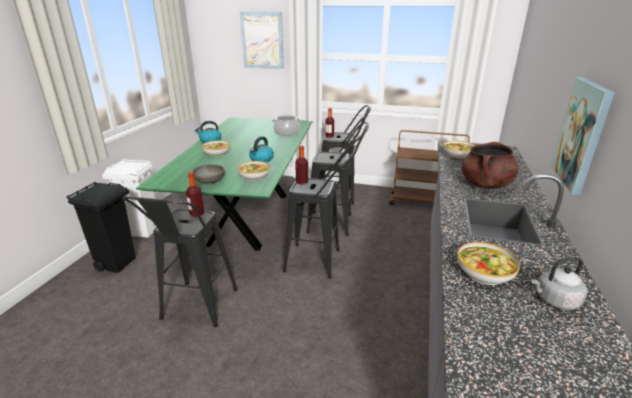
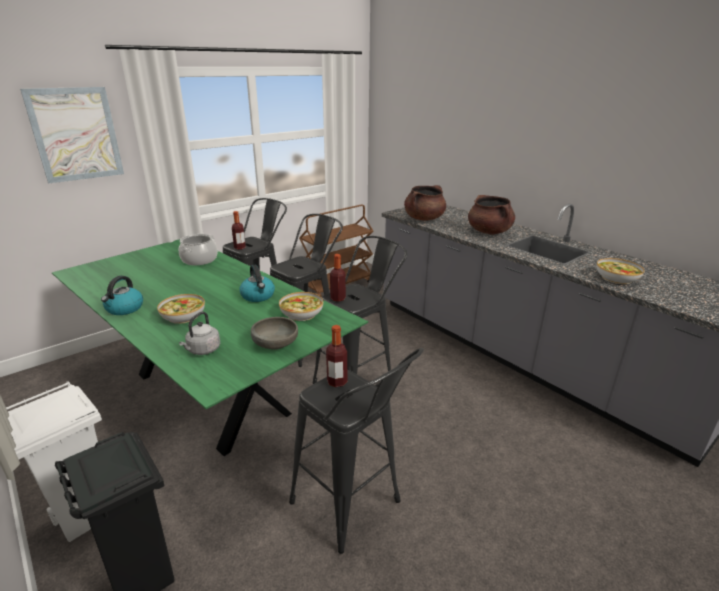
camera: 55 degrees left, 0 degrees up
(458, 155) = (424, 218): bowl -> brown cooking pot
(554, 300) = (655, 273): grey kettle -> grey kettle (202, 350)
(582, 134) = (558, 171): picture -> none

